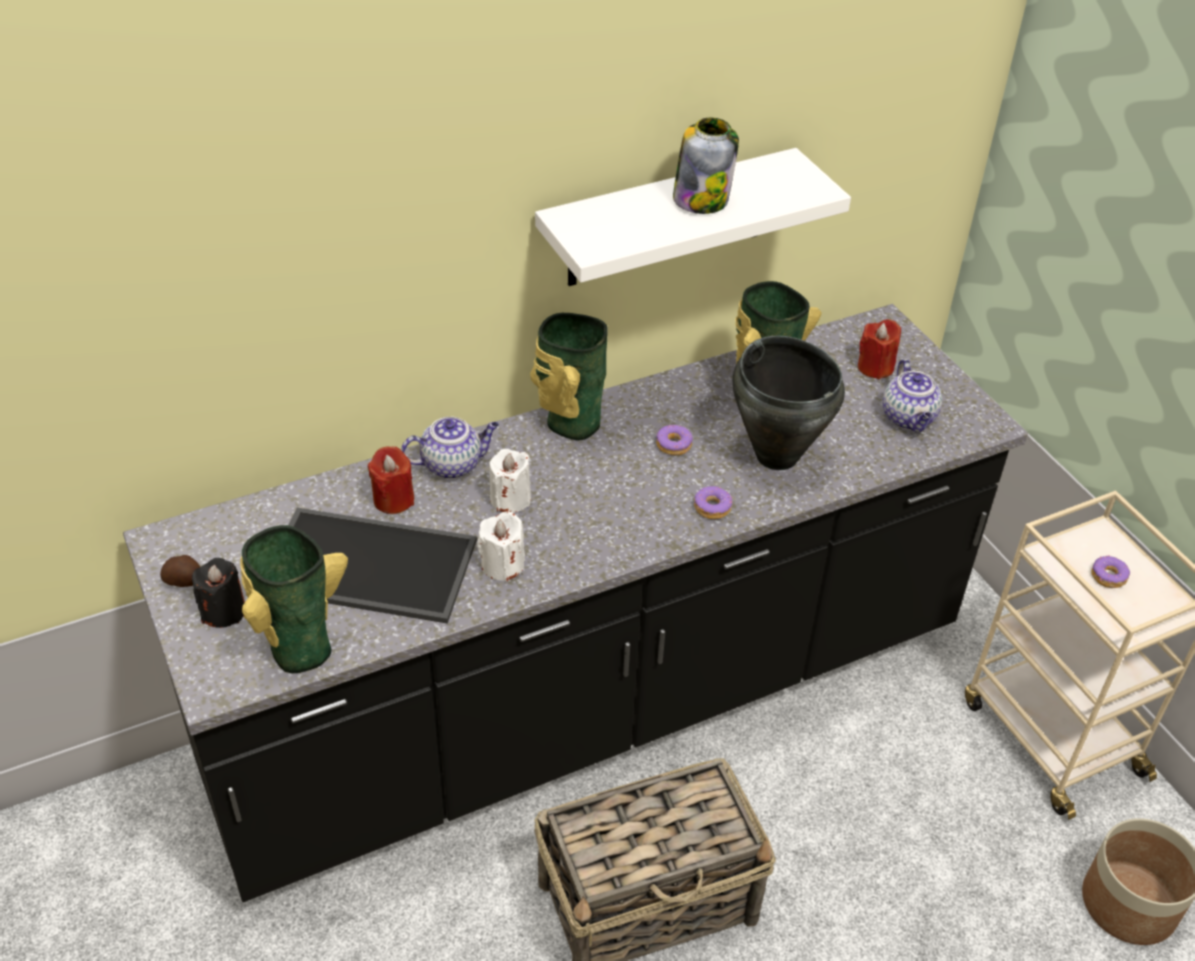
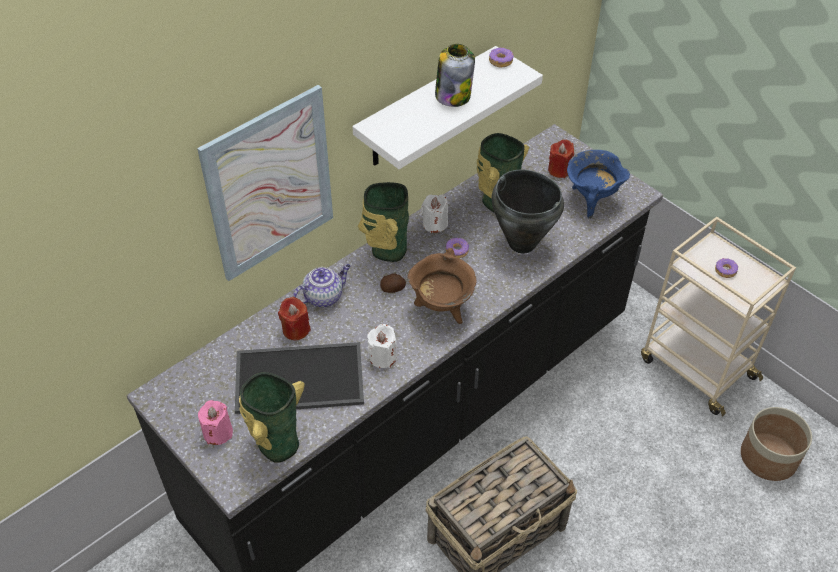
camera: 15 degrees left, 5 degrees up
(185, 581) = (183, 419): potato -> potato (393, 289)
(223, 611) = (218, 432): black candle -> pink candle
(388, 268) = (270, 184): none -> picture
(510, 499) = (370, 311): white candle -> white candle (435, 224)
(618, 518) = (442, 308): none -> brown cooking pot
(712, 507) = (496, 287): donut -> donut (500, 61)
(909, 418) = (591, 200): teapot -> blue cooking pot

